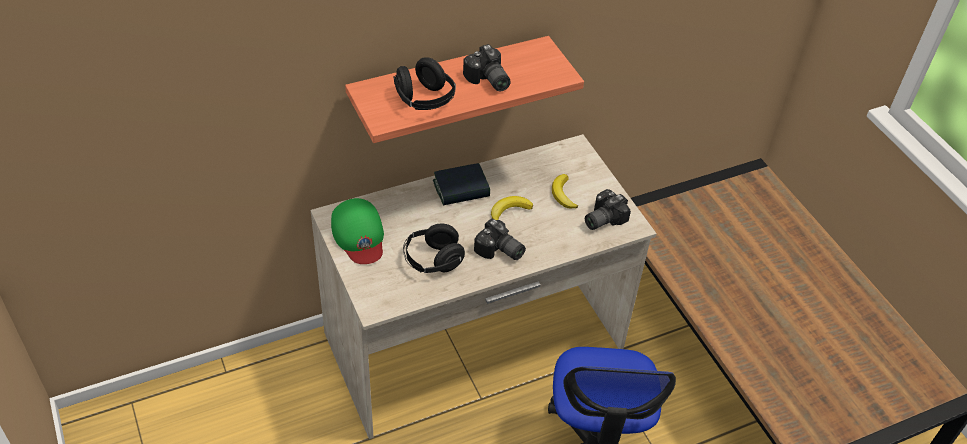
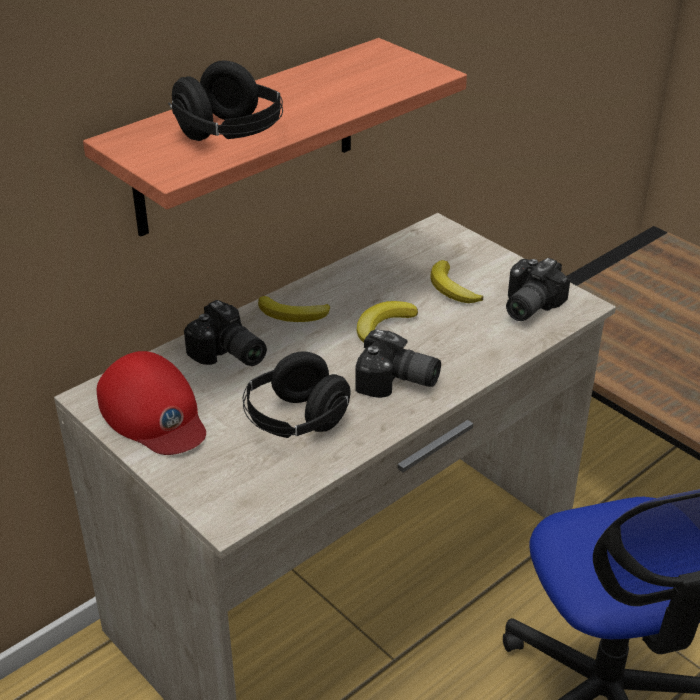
camera: 15 degrees left, 10 degrees down
(359, 235) = (153, 413): green cap -> red cap
(461, 189) = (293, 315): book -> banana
(487, 81) = (319, 97): camera -> camera (228, 355)

